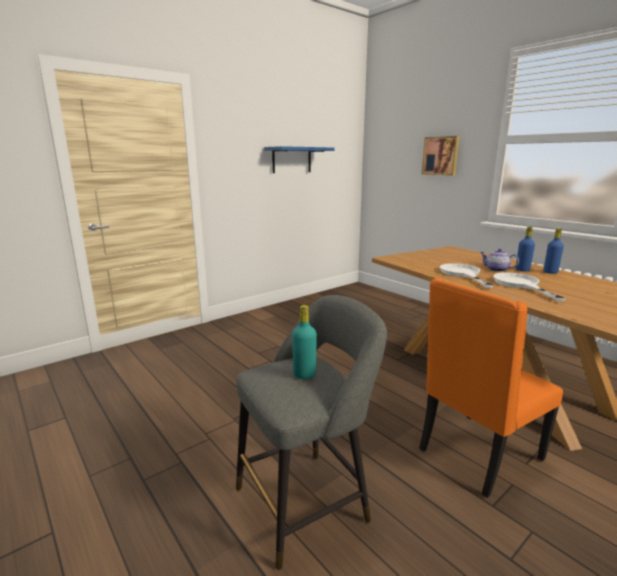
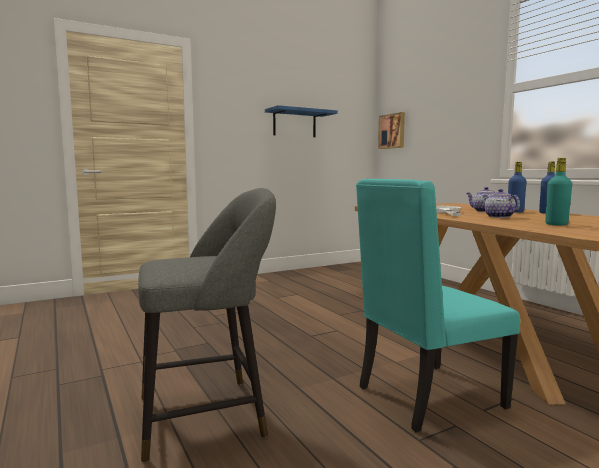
camera: 10 degrees right, 10 degrees down
(304, 375) = (202, 260): turquoise bottle -> turquoise bottle (556, 224)
(441, 156) = (449, 114): picture -> picture (392, 131)
(477, 454) = (426, 397): orange chair -> turquoise chair
(520, 285) = (498, 217): white frying pan -> teapot

